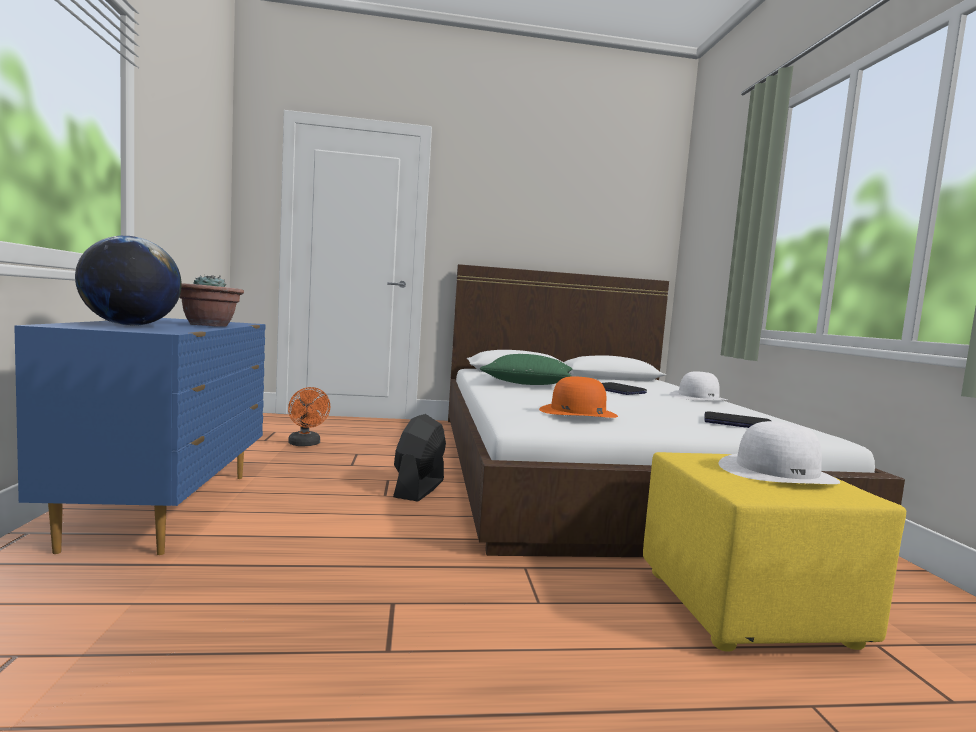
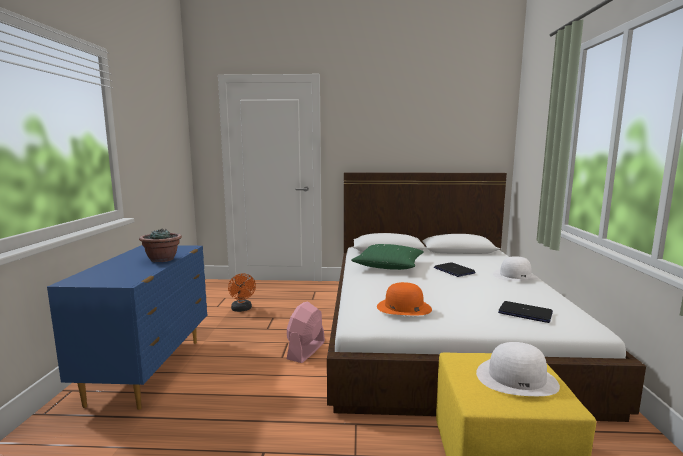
camera: 10 degrees right, 5 degrees up
(130, 325) = (113, 272): globe -> none
(419, 488) = (306, 350): black fan -> pink fan

